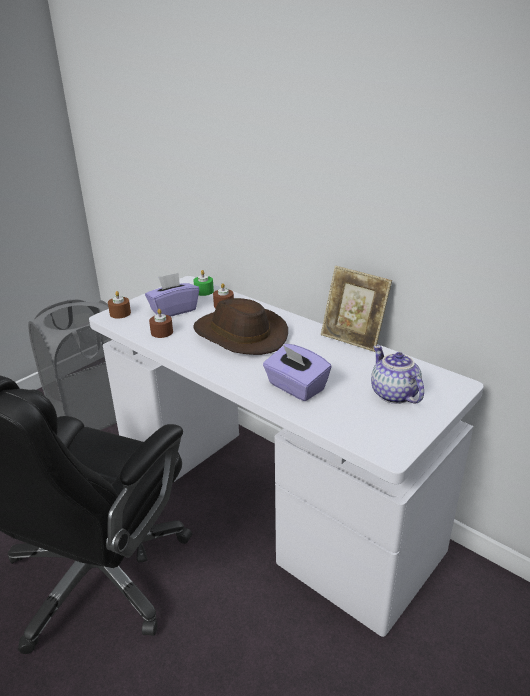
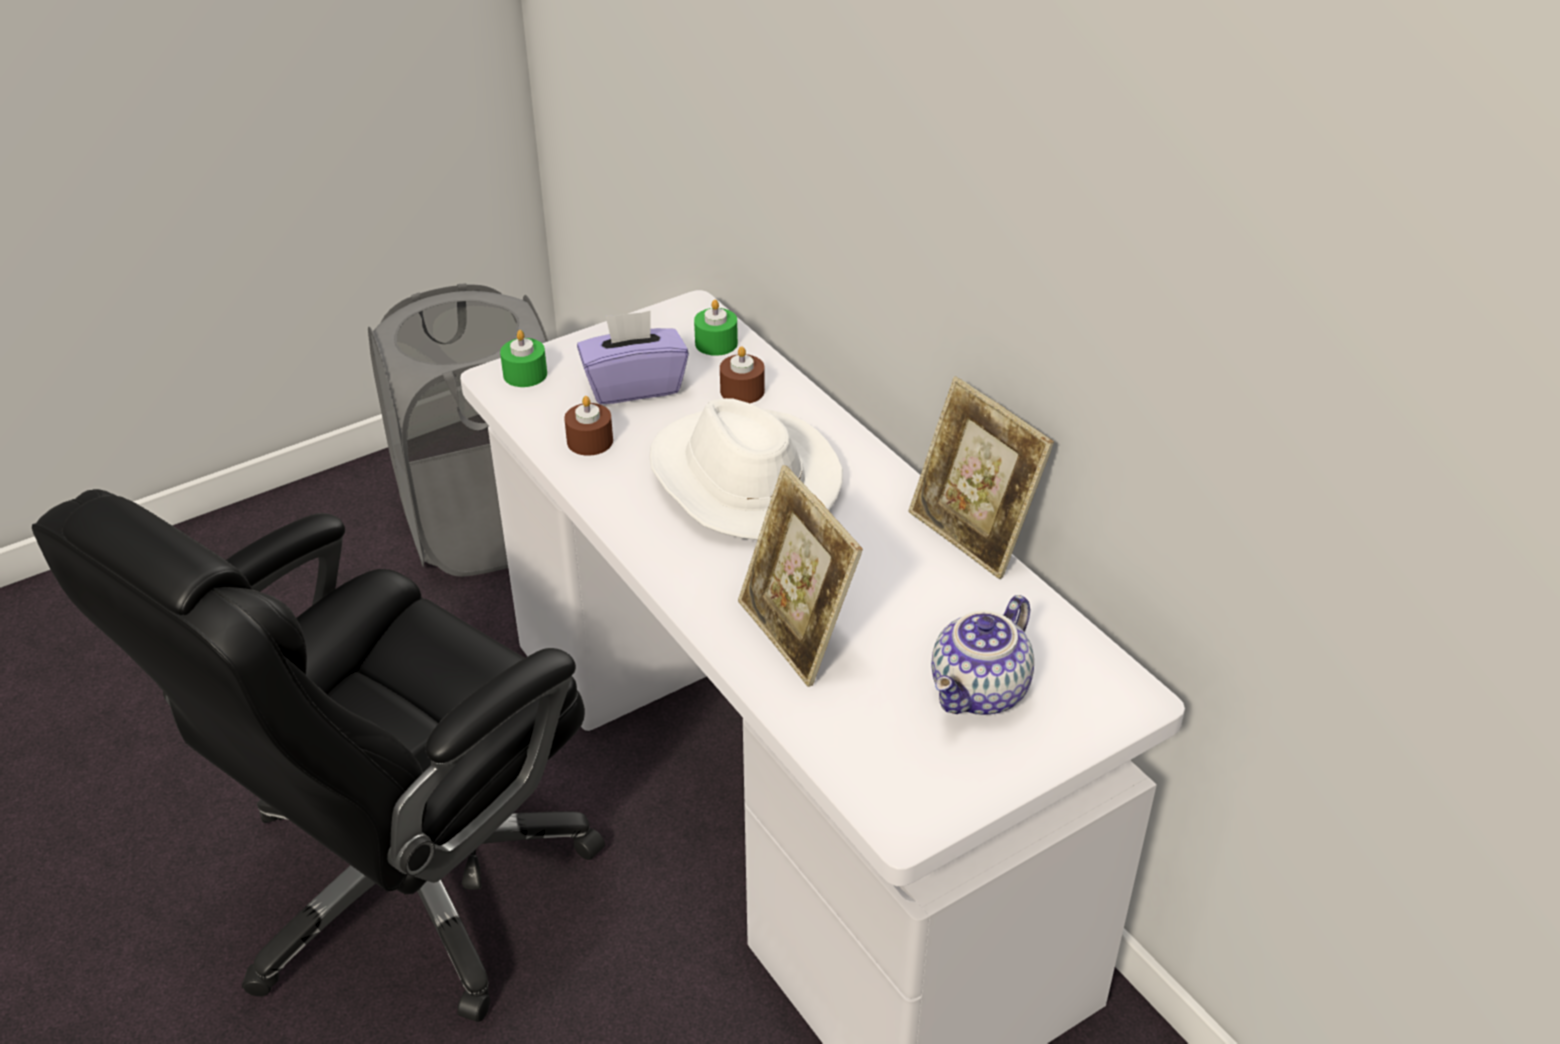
camera: 15 degrees right, 10 degrees up
(120, 313) = (525, 374): brown candle -> green candle
(239, 335) = (741, 479): brown hat -> white hat
(296, 387) = (796, 634): purple tissue box -> picture frame
(393, 394) = (981, 693): teapot -> teapot turned 135 degrees counterclockwise

